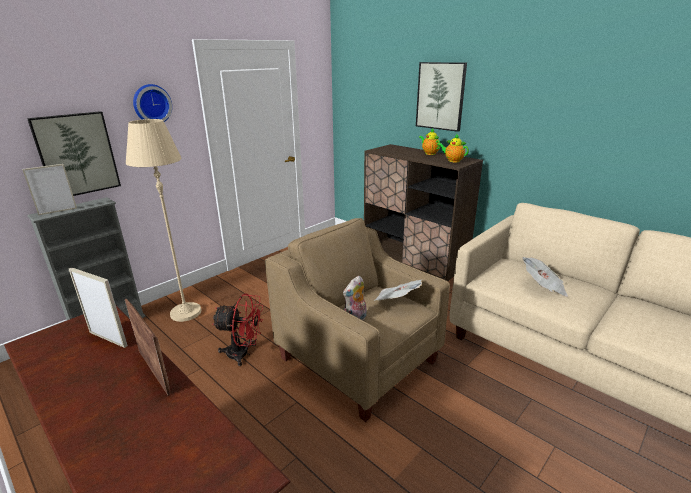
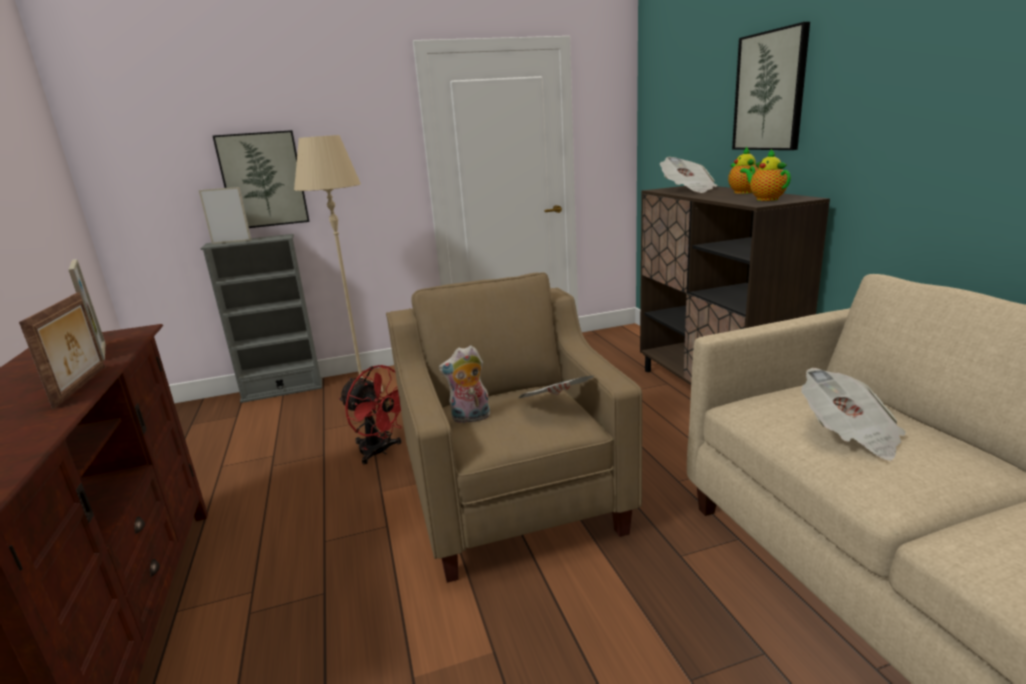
camera: 30 degrees right, 5 degrees down
(151, 104) = (354, 123): wall clock -> none
(394, 151) = (687, 190): none -> newspaper

